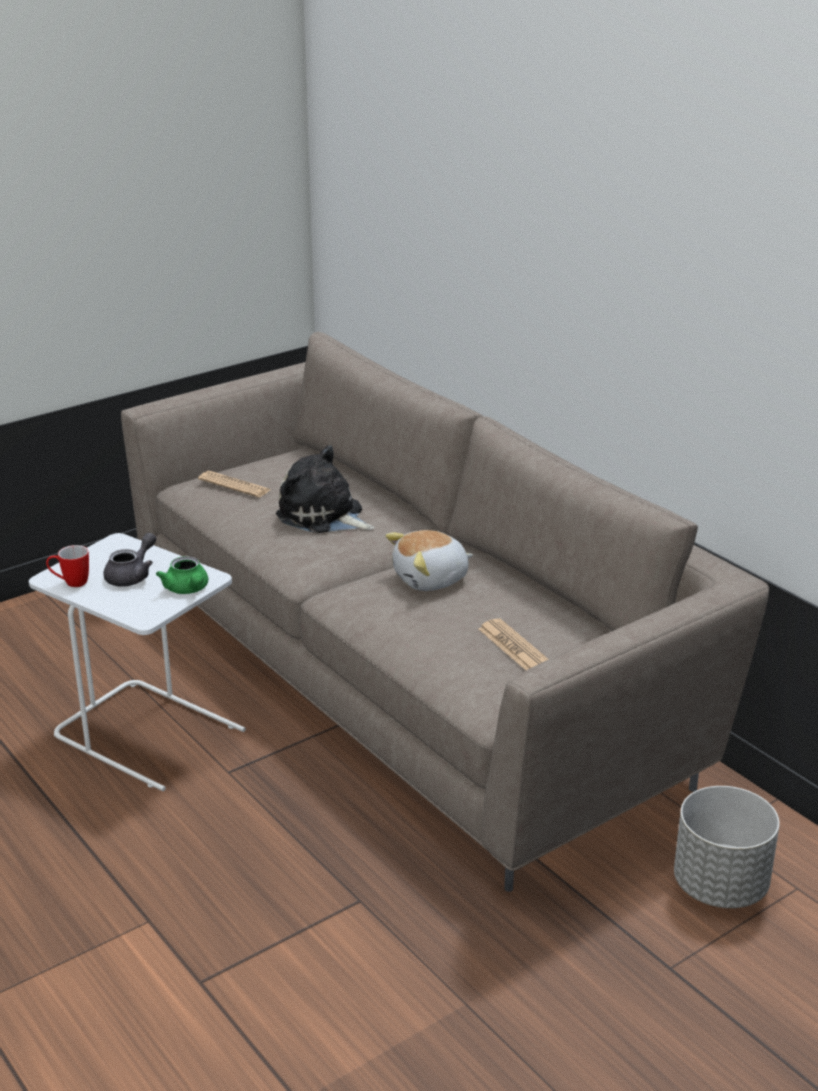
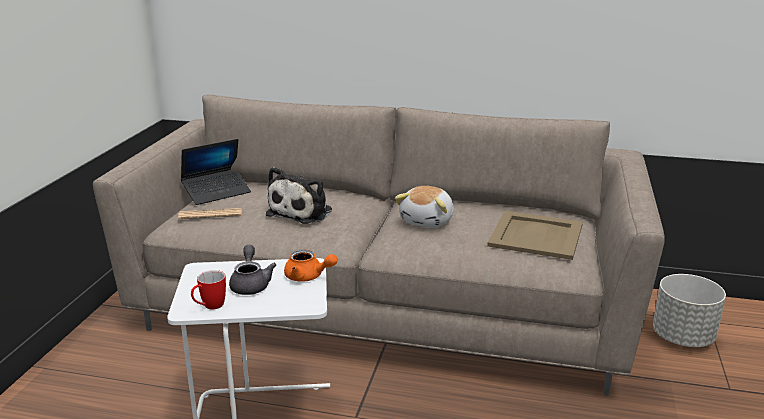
camera: 40 degrees left, 5 degrees down
(187, 590) = (308, 277): green teapot -> orange teapot
(280, 460) = (217, 192): none -> laptop
(323, 516) = (302, 212): plush toy -> plush toy turned 60 degrees counterclockwise
(513, 647) = (535, 235): newspaper -> beige tray

